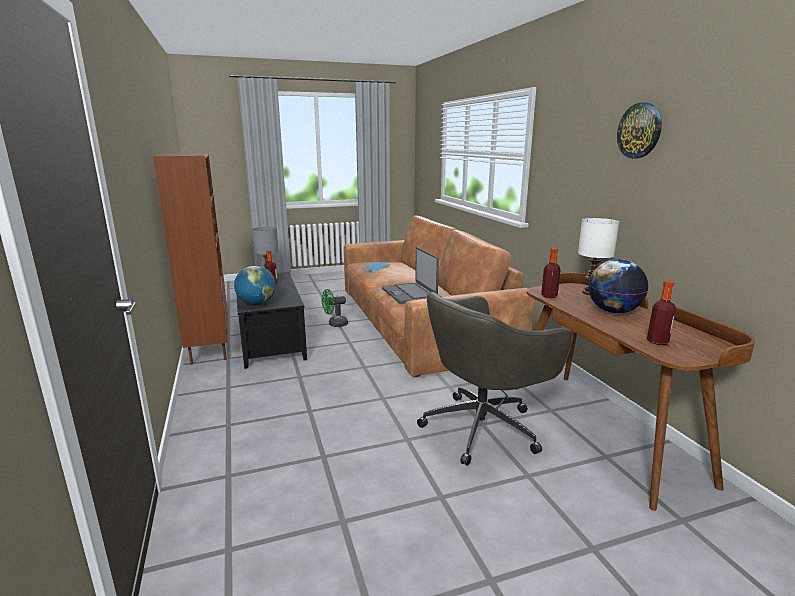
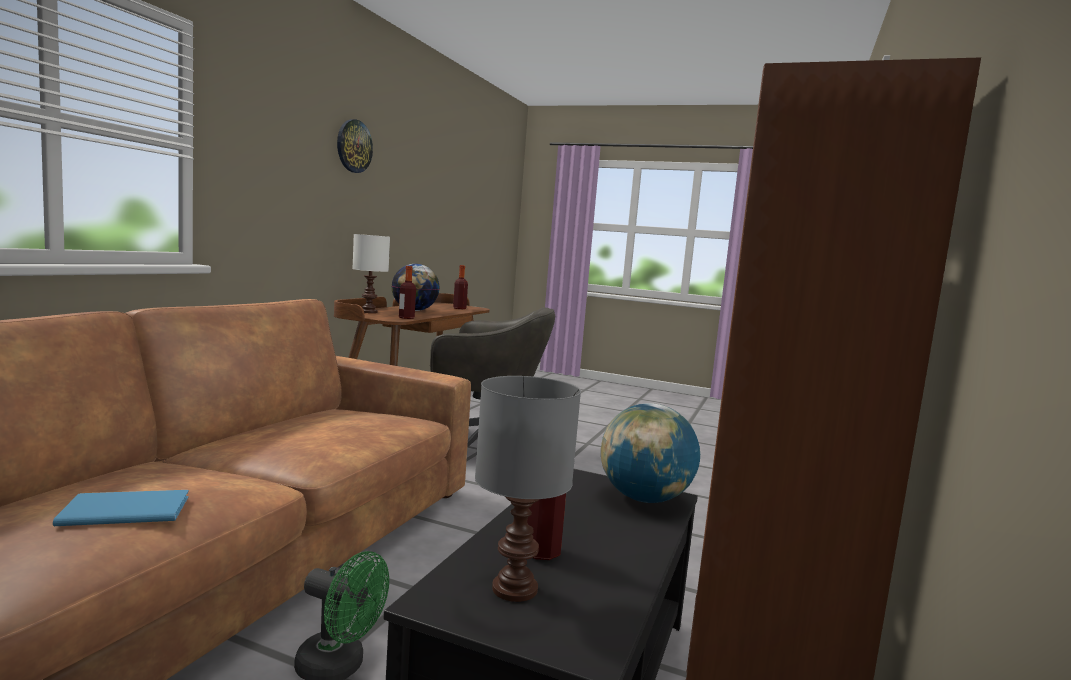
camera: 140 degrees left, 10 degrees down
(409, 294) = (346, 427): laptop -> none

